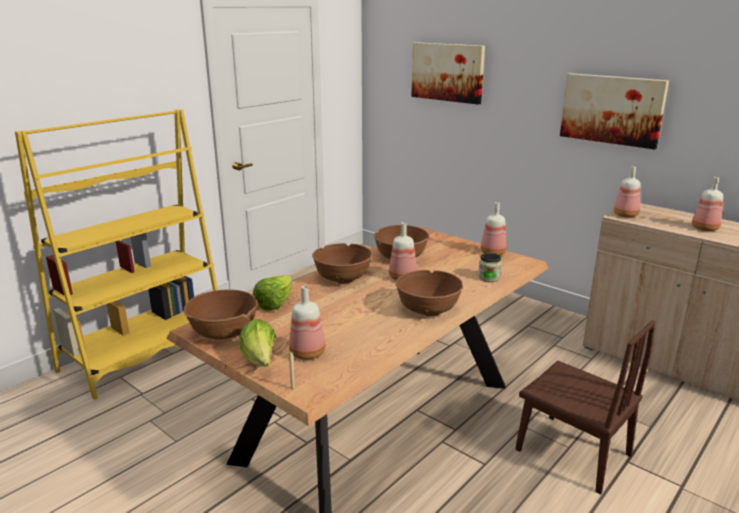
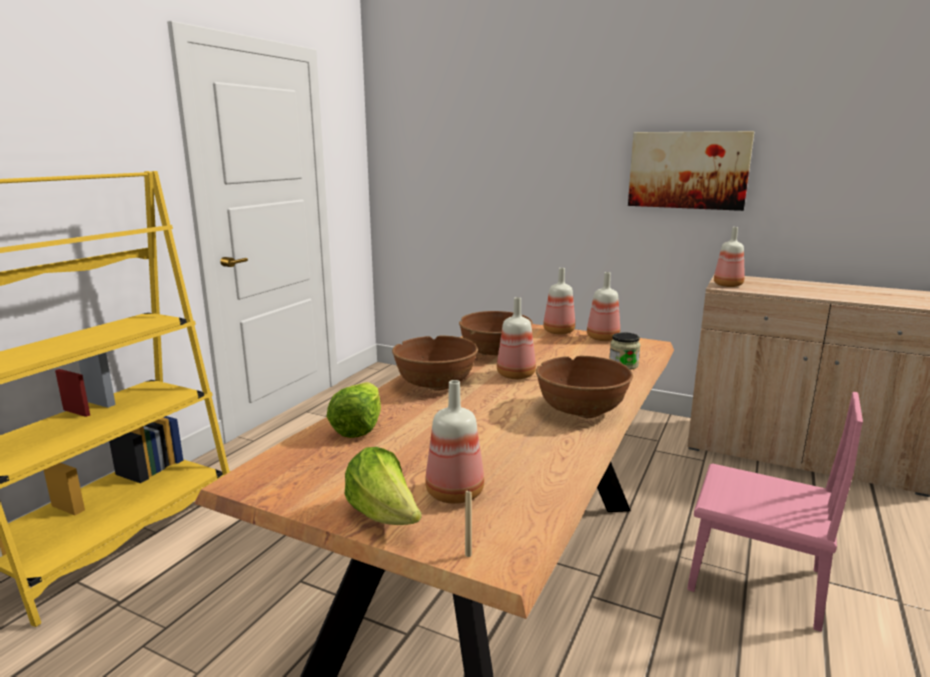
camera: 15 degrees left, 5 degrees down
(224, 332) = (298, 479): brown bowl -> none
(447, 72) = (481, 142): picture -> none
(572, 452) = (755, 580): brown chair -> pink chair
(704, 228) = (820, 291): bottle -> bottle (558, 331)

